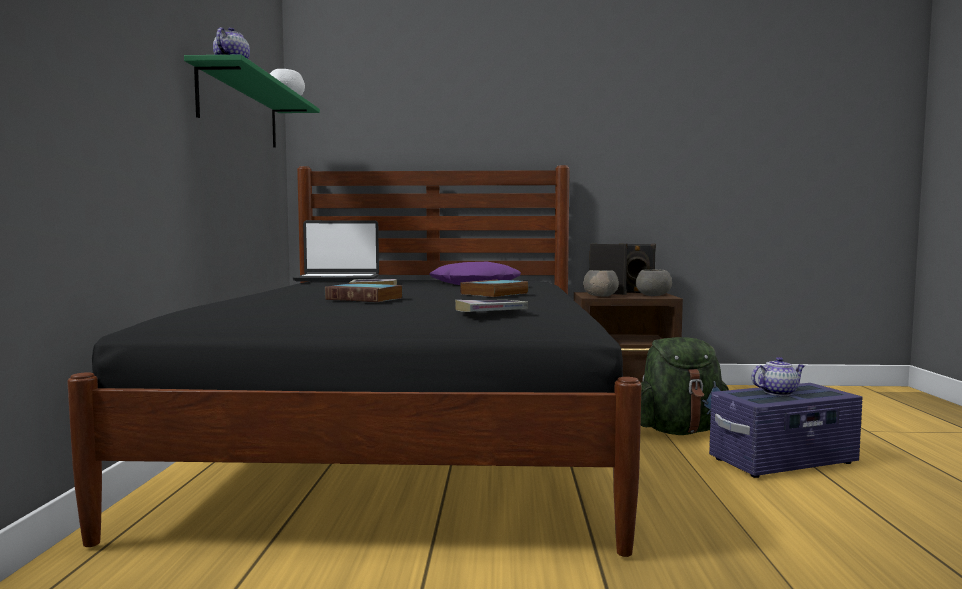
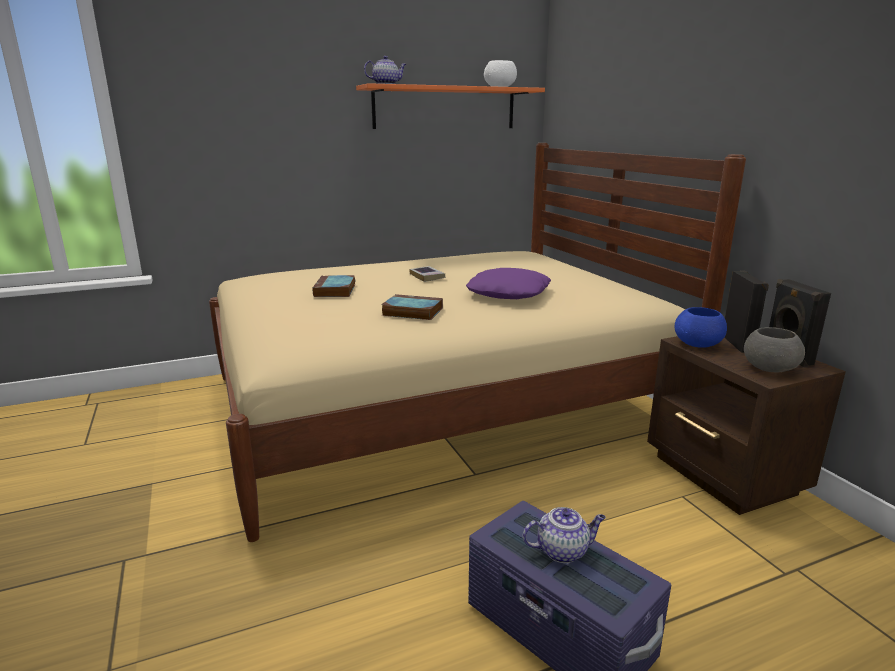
camera: 65 degrees right, 15 degrees up
(240, 110) = (445, 108): green shelf -> orange shelf
(337, 279) = (498, 256): laptop -> none
(408, 438) = (438, 403): black bed -> beige bed
(491, 311) = (282, 330): book -> none
(601, 296) = (698, 344): grey bowl -> blue bowl
(679, 431) = (602, 536): green backpack -> none
(778, 392) = (563, 550): teapot -> teapot turned 60 degrees counterclockwise

